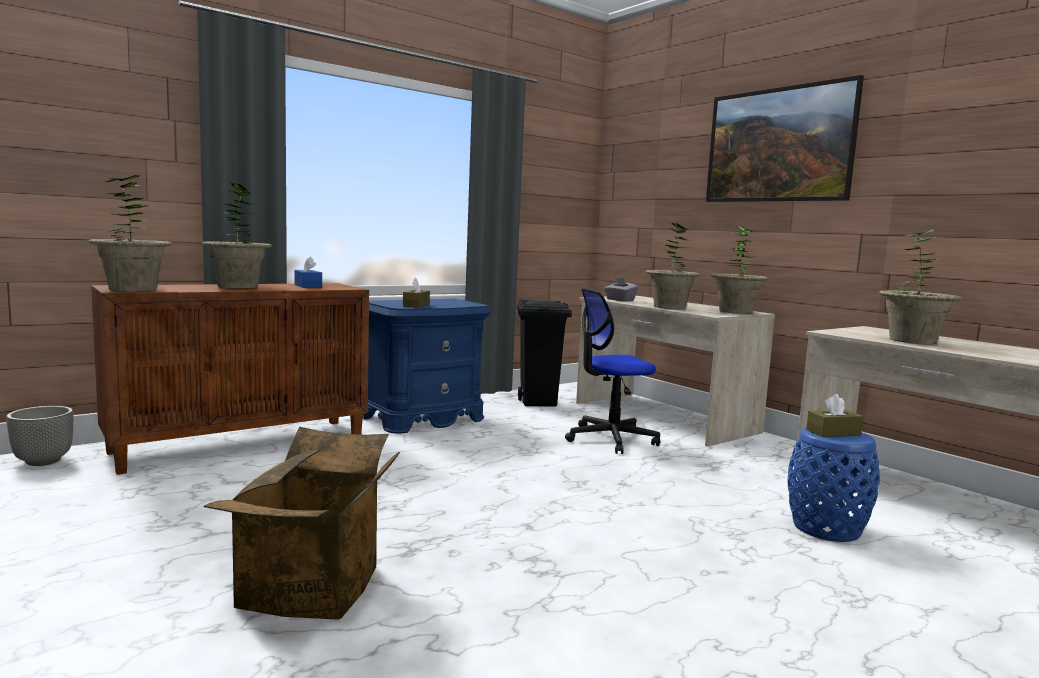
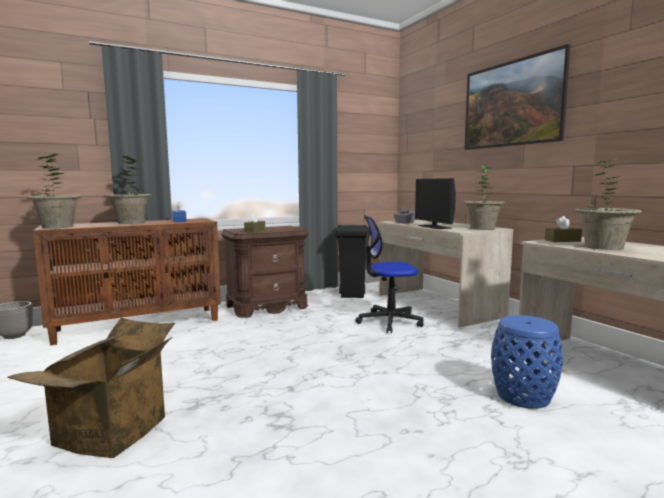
camera: 10 degrees right, 0 degrees up
(426, 419) = (269, 307): blue nightstand -> brown nightstand
(669, 307) = (434, 227): potted plant -> monitor
(833, 433) = (524, 321): brown tissue box -> brown tissue box (562, 240)

